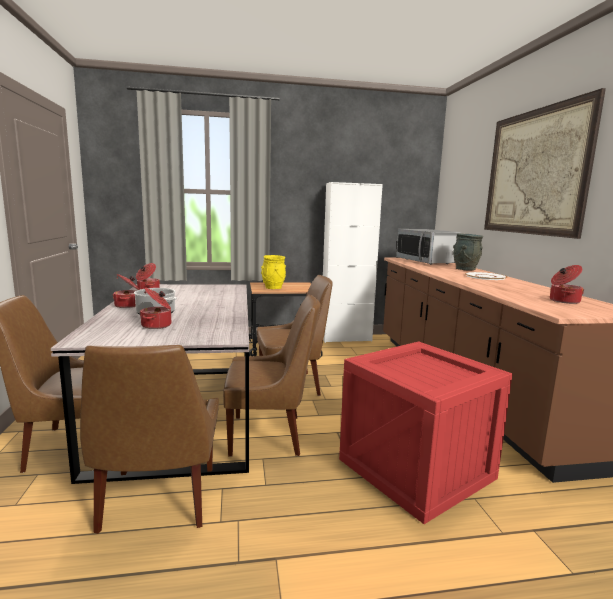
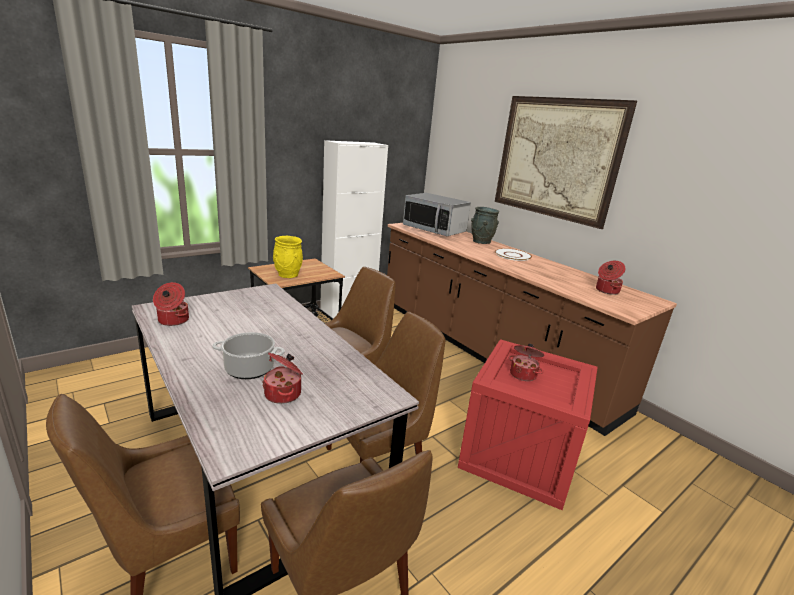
camera: 30 degrees left, 10 degrees up
(128, 305) = (190, 359): cooking pot -> cooking pot (523, 374)

